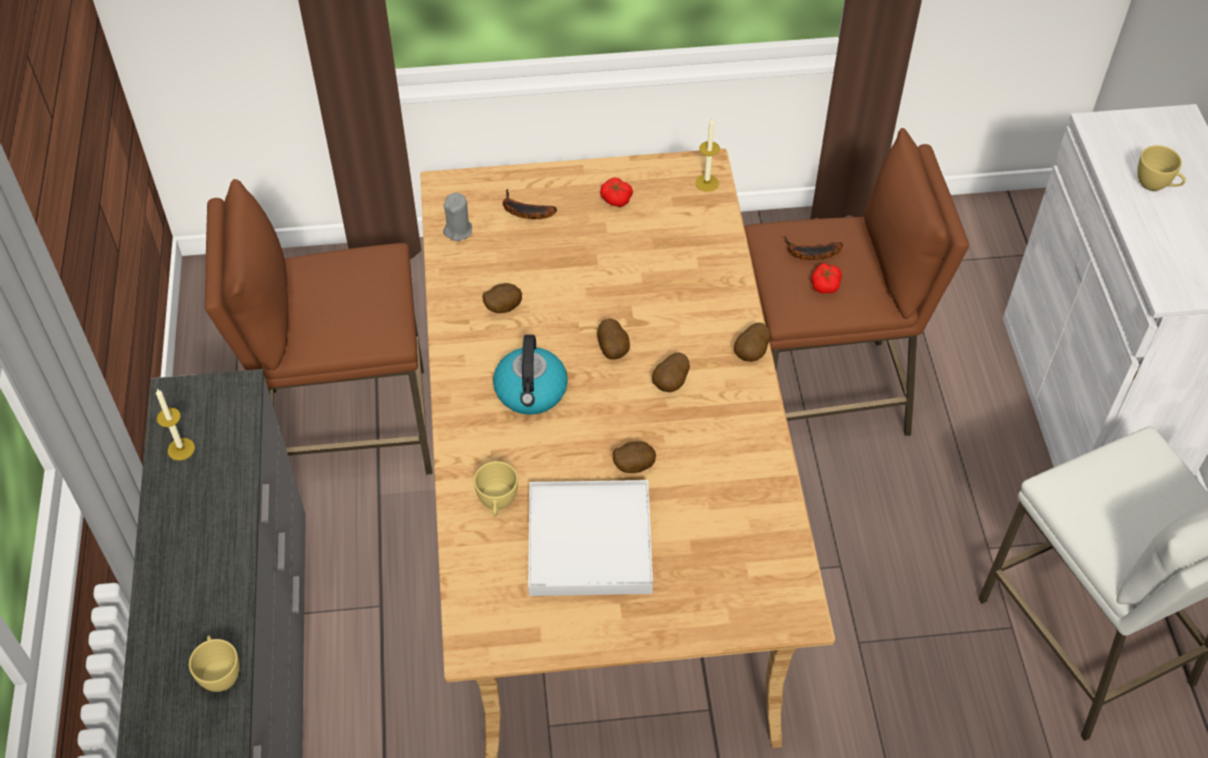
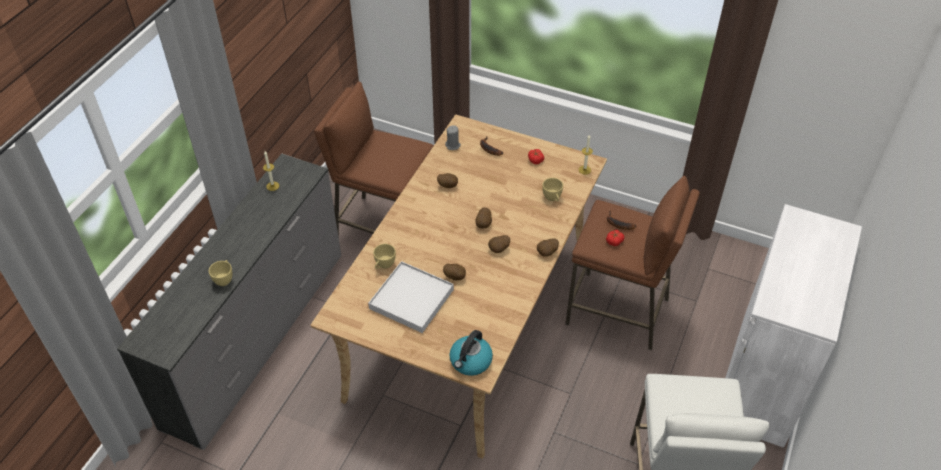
camera: 30 degrees right, 5 degrees down
(531, 392) = (433, 226): kettle -> kettle (470, 362)
(1156, 185) = (803, 255): yellow cup -> yellow cup (552, 198)

